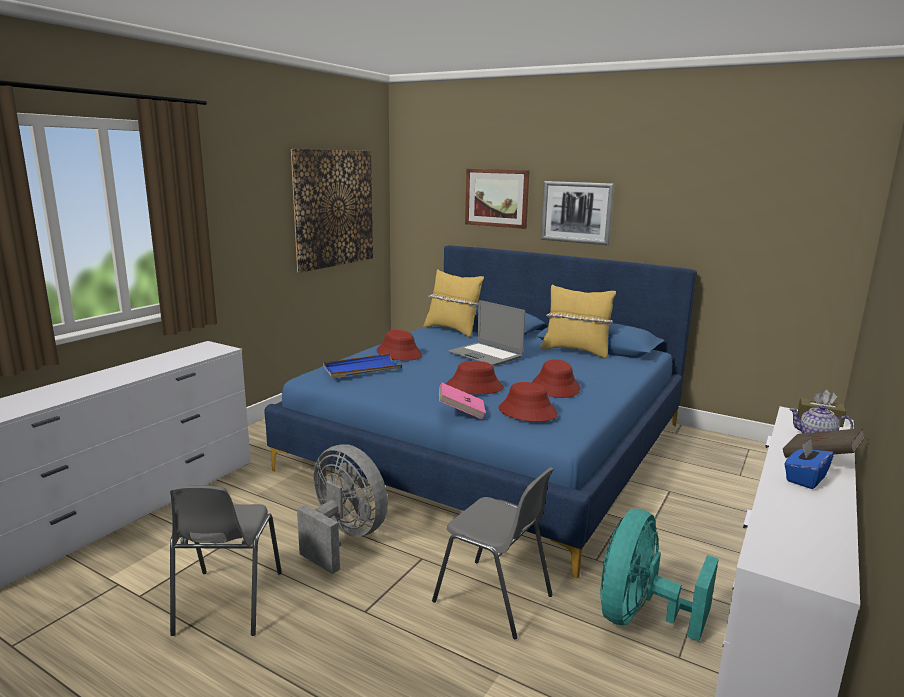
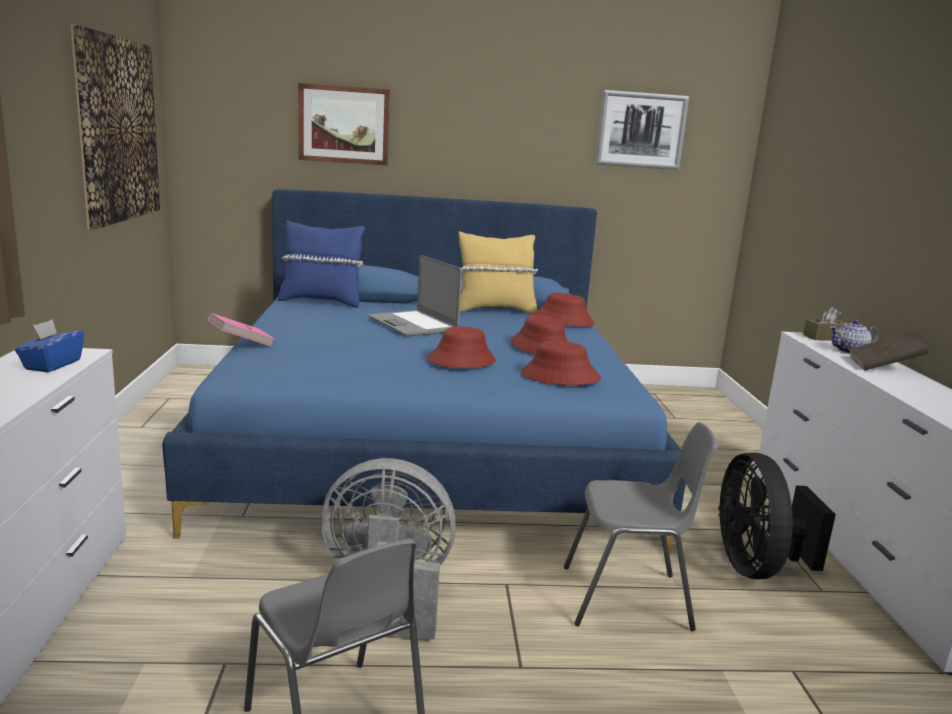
camera: 35 degrees left, 0 degrees up
(361, 369) = (296, 359): blue tray -> none
(399, 353) = (306, 334): red hat -> red hat (563, 320)
(452, 330) = (321, 301): yellow pillow -> blue pillow
(461, 412) = (497, 389): pink book -> pink book (241, 344)
(485, 355) = (413, 324): laptop -> laptop turned 45 degrees clockwise
(576, 212) = (453, 145): picture -> picture (641, 130)
(640, 616) = (756, 567): turquoise fan -> black fan
(805, 478) = (906, 384): blue tissue box -> blue tissue box (52, 365)

